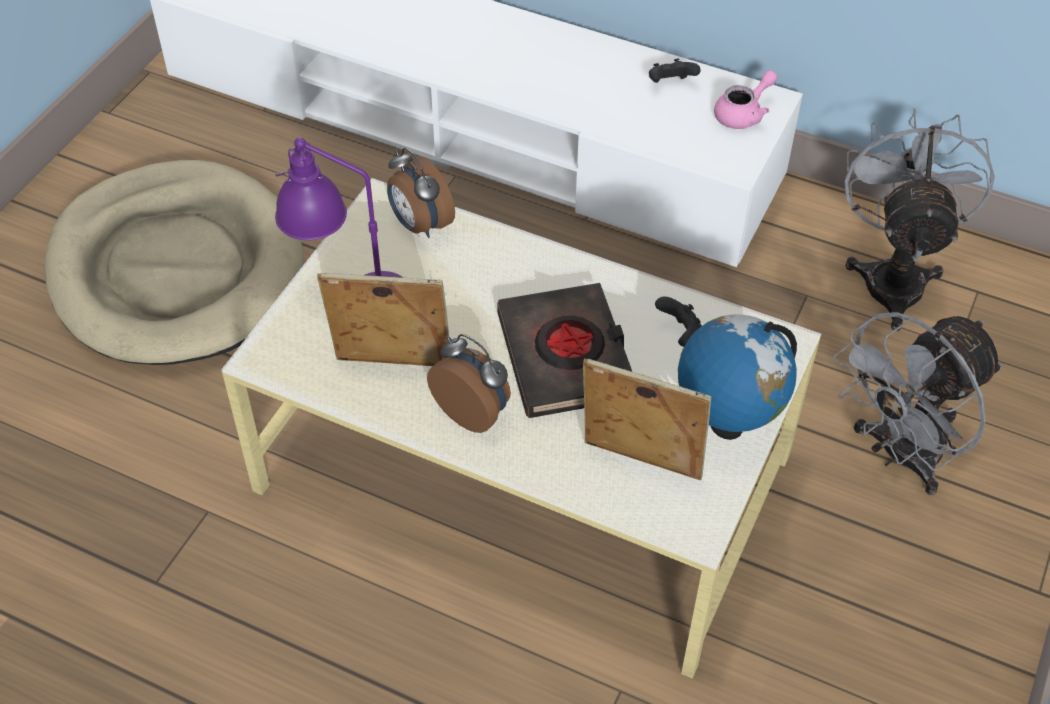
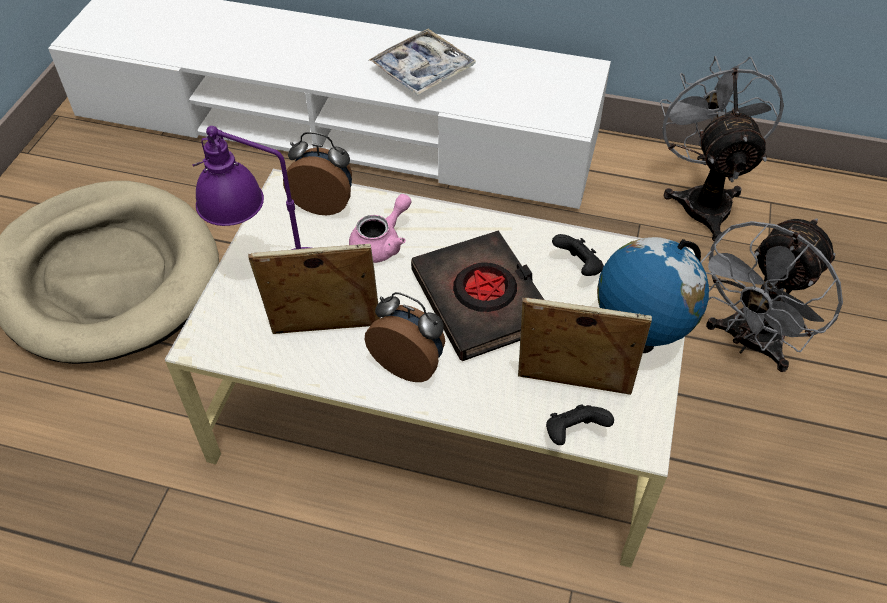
camera: 10 degrees left, 0 degrees up
(419, 225) = (324, 203): alarm clock -> alarm clock turned 150 degrees clockwise
(573, 78) = (422, 70): none -> tray
(670, 84) = (503, 66): black game controller -> black game controller (573, 434)
(743, 114) = (568, 82): pink teapot -> pink teapot (382, 243)

